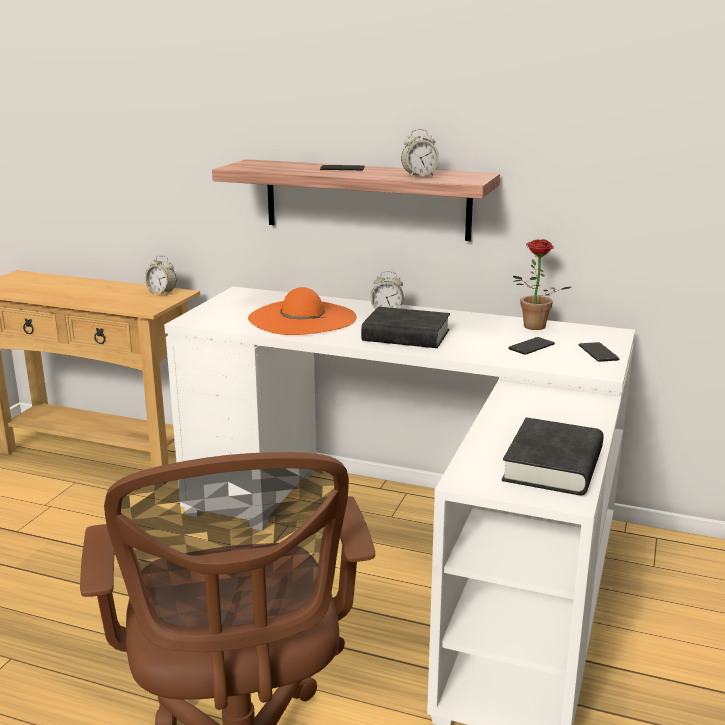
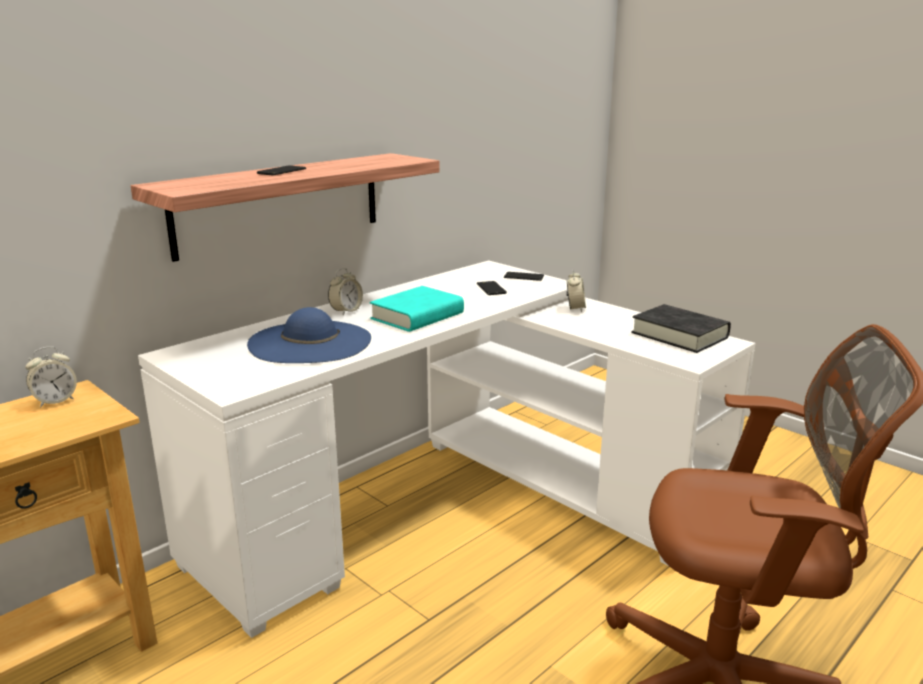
camera: 65 degrees left, 0 degrees up
(302, 318) = (310, 342): orange hat -> blue hat
(406, 336) = (417, 316): black book -> turquoise book
(419, 176) = (368, 163): alarm clock -> alarm clock (575, 308)
(532, 328) = (451, 280): potted plant -> none

